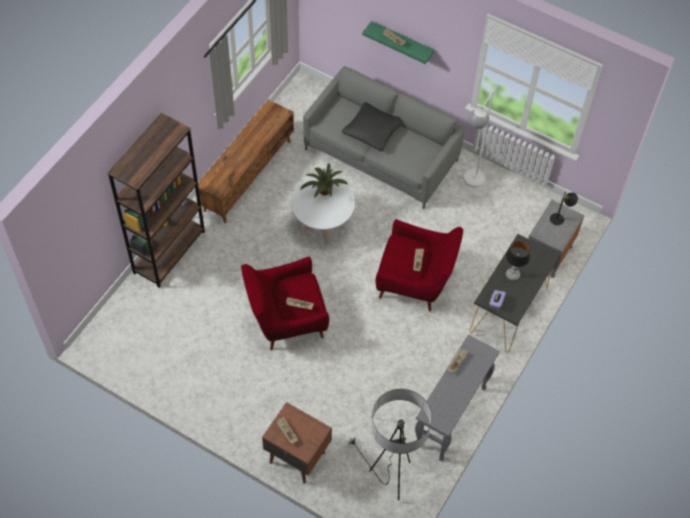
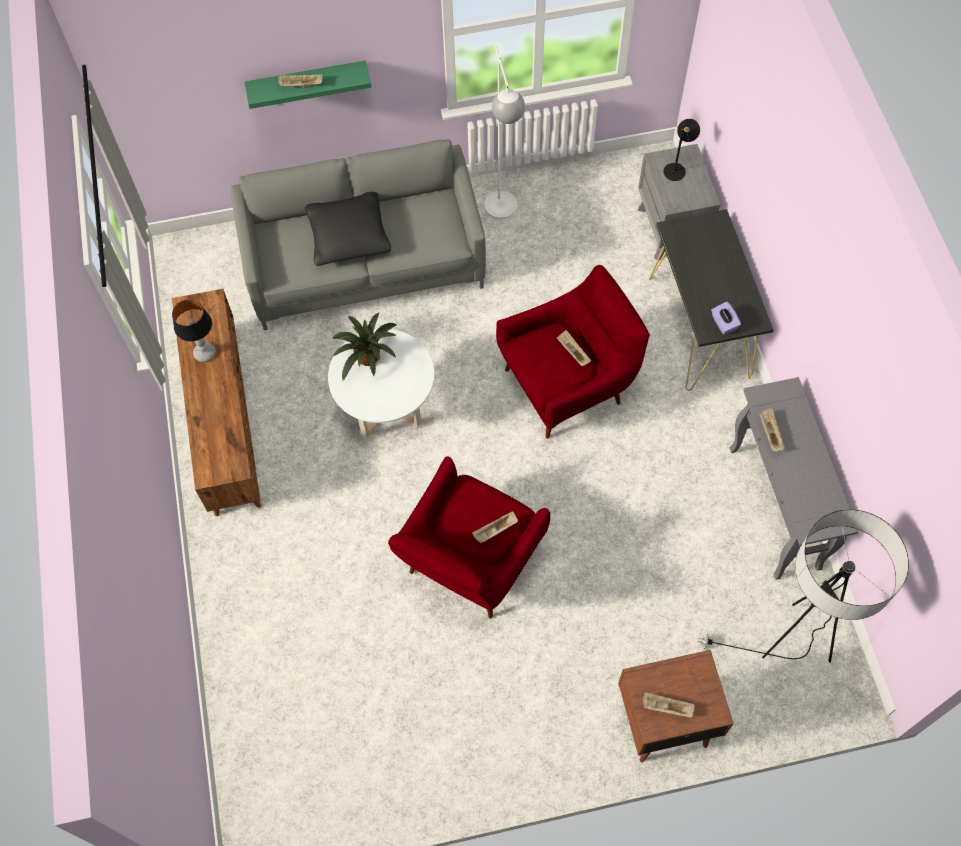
camera: 40 degrees left, 5 degrees up
(169, 252) = (227, 608): brown bookcase -> none
(512, 275) = (704, 275): table lamp -> table lamp (204, 353)

